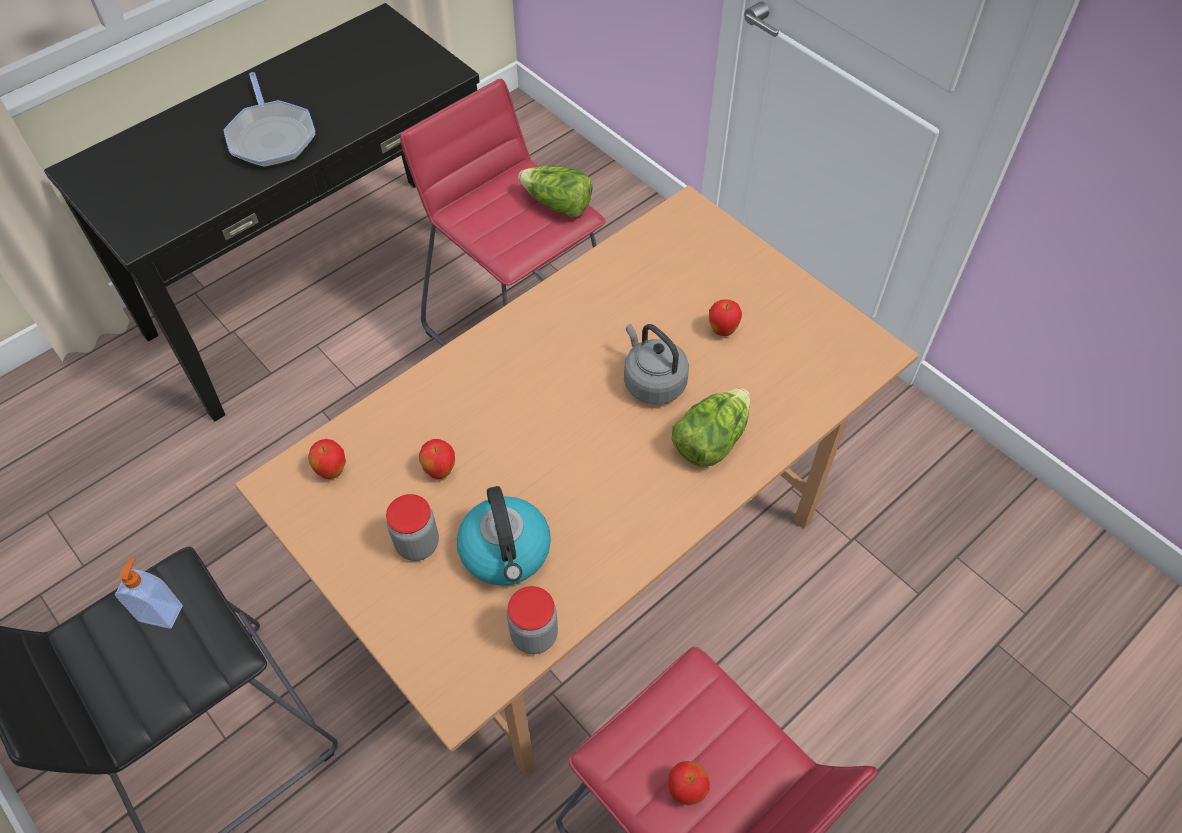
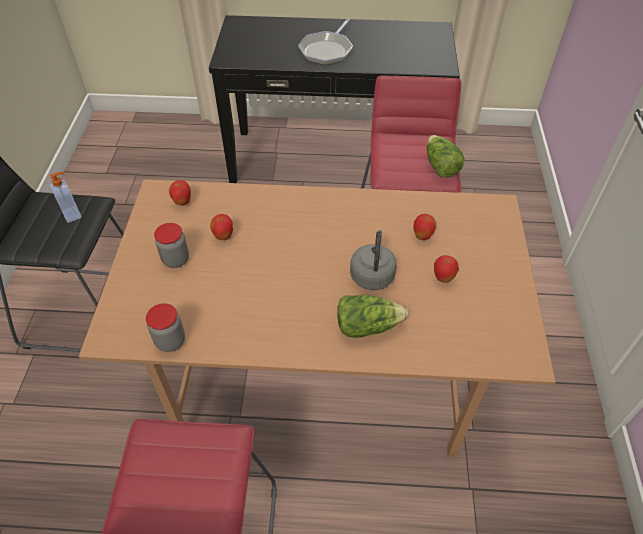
camera: 45 degrees right, 5 degrees down
(506, 552) = (206, 294): kettle -> none
(686, 791) = (159, 487): apple -> apple (422, 236)

